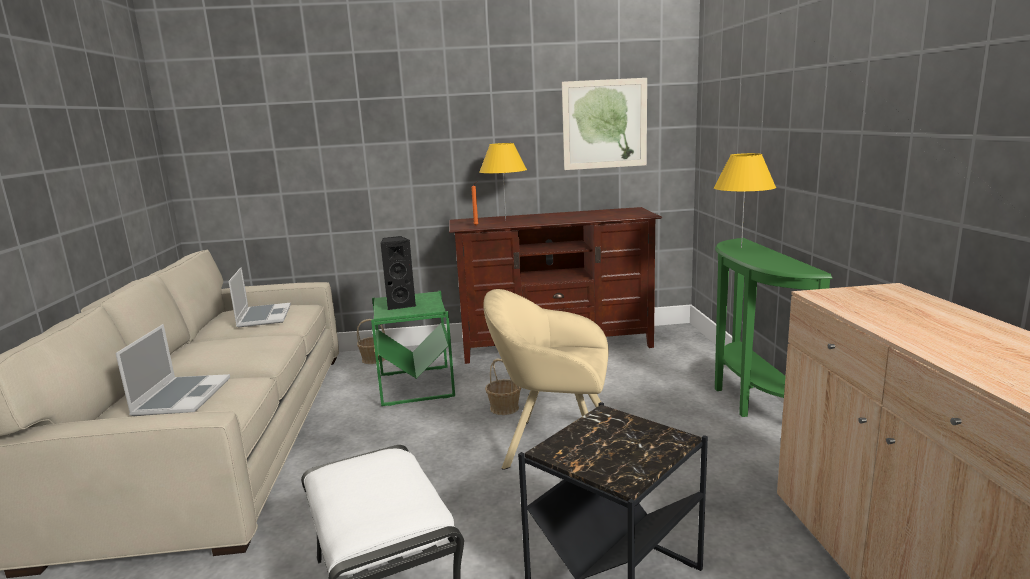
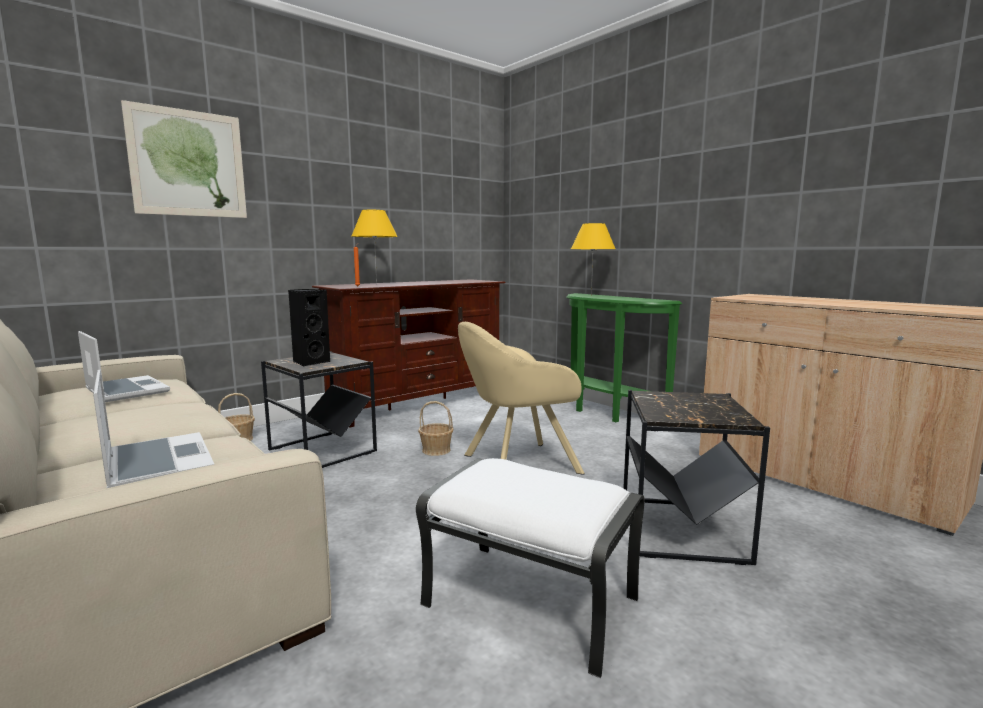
camera: 35 degrees left, 5 degrees down
(417, 385) = (322, 450): green side table -> black side table
(604, 124) = (443, 206): picture -> picture (188, 163)

